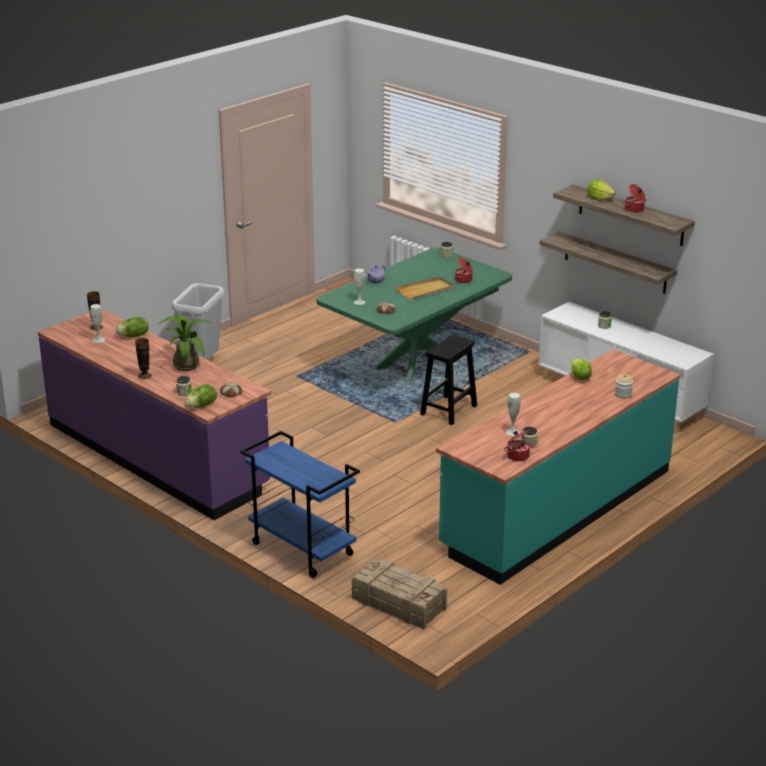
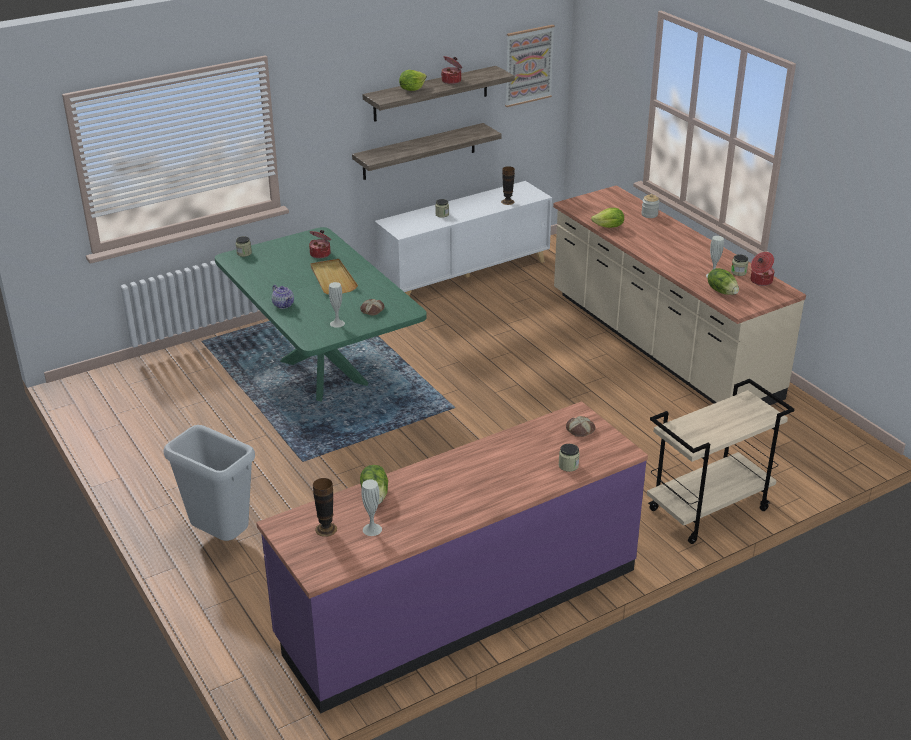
camera: 75 degrees left, 5 degrees up
(145, 376) = (508, 494): vase -> vase (507, 202)
(187, 364) = (485, 456): potted plant -> none
(202, 405) = (608, 455): lettuce -> lettuce (722, 291)
(301, 549) = (708, 511): blue cart -> beige cart
(398, 603) = (814, 461): crate -> none
(448, 410) = (444, 370): black stool -> none
(557, 509) = (660, 345): turquoise counter -> beige counter
(729, 238) = (528, 65): none -> picture

